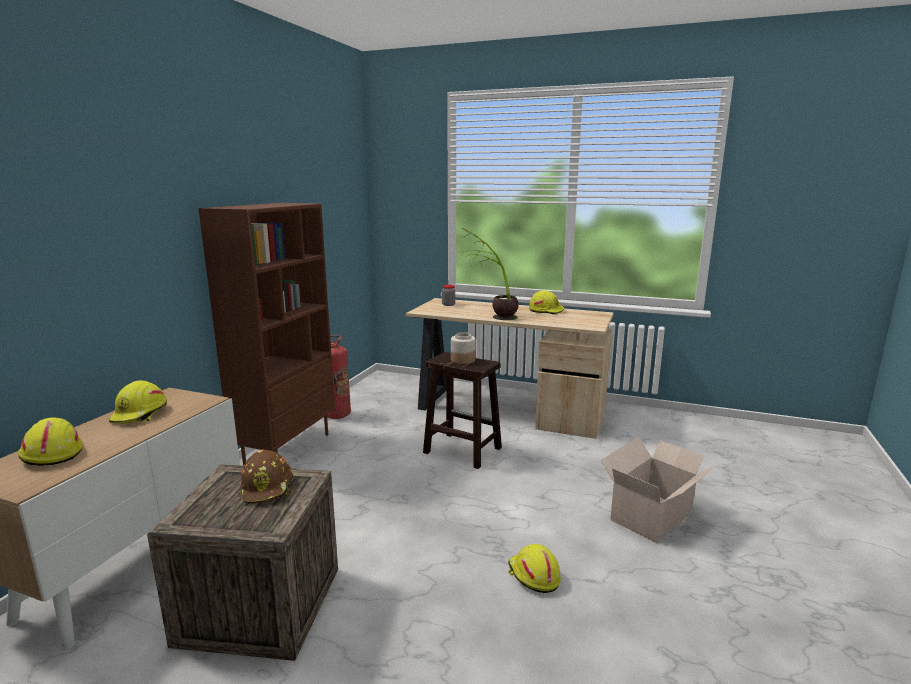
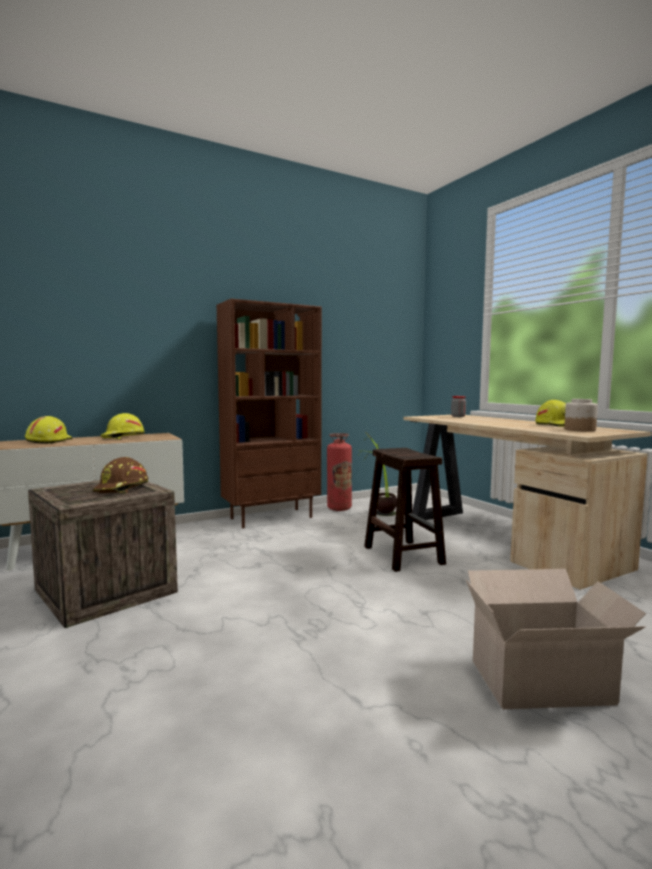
camera: 40 degrees right, 10 degrees down
(462, 360) = (407, 452): jar -> jar (579, 430)
(491, 315) = (480, 422): potted plant -> potted plant (379, 509)
(533, 576) = (304, 665): yellow hard hat -> none

